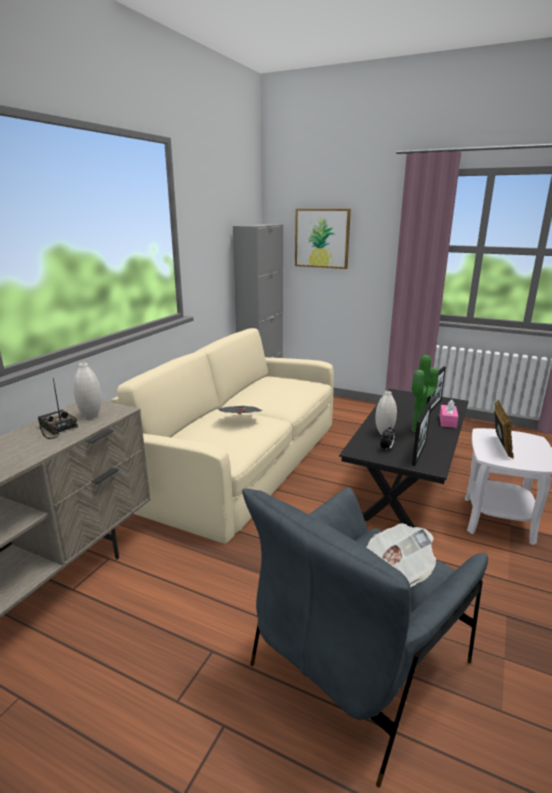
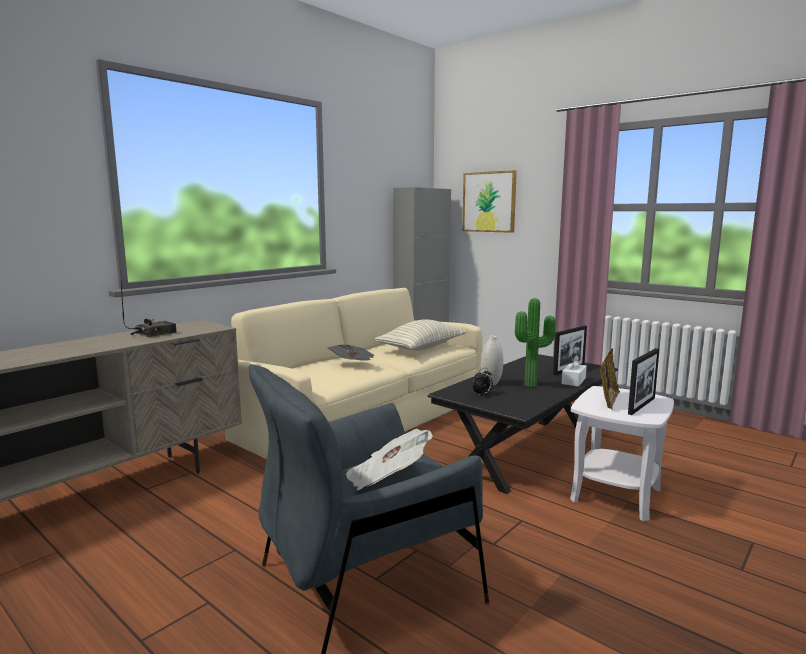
camera: 15 degrees right, 10 degrees down
(56, 428) = (154, 333): radio -> radio turned 75 degrees clockwise
(91, 416) = (189, 329): white vase -> none
(287, 391) = (421, 348): none -> pillow
(419, 453) = (514, 400): picture frame -> picture frame (641, 406)
(447, 421) = (573, 381): pink tissue box -> white tissue box

